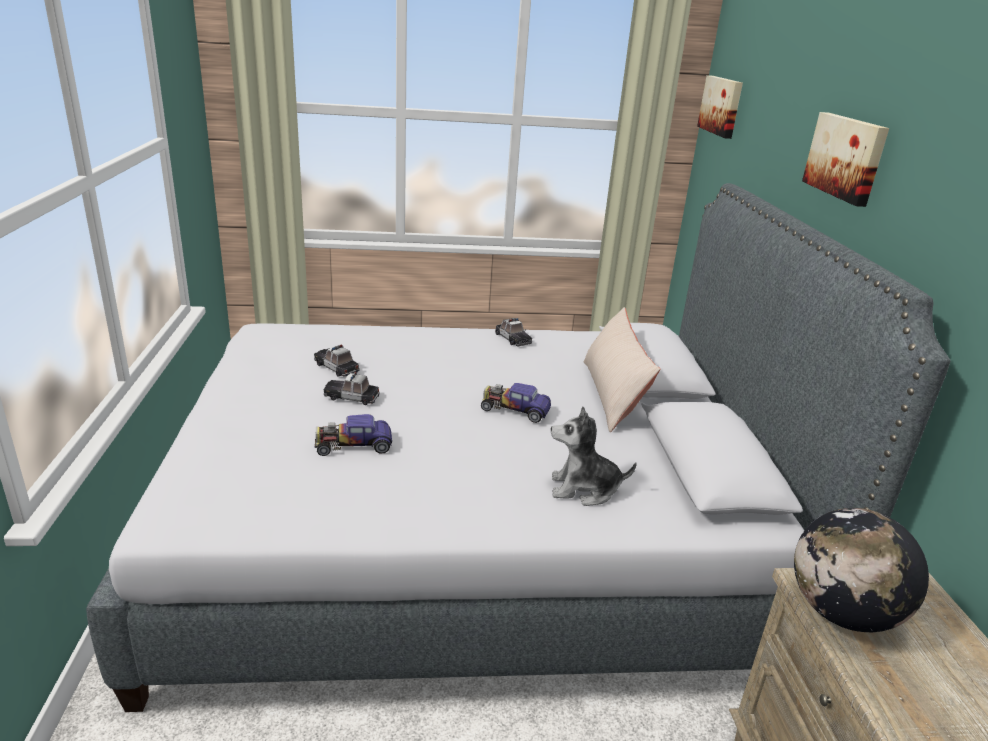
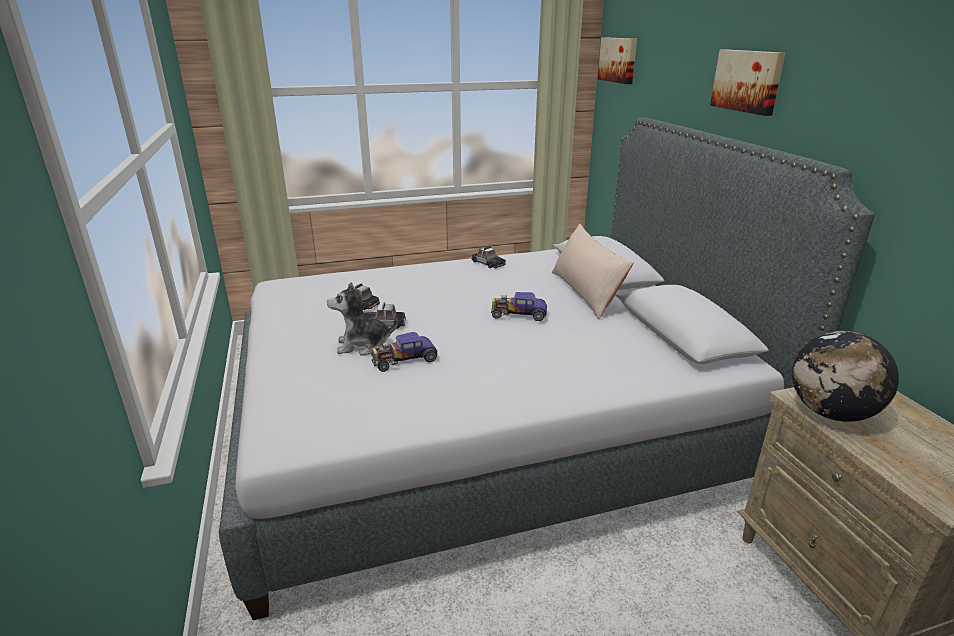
camera: 10 degrees left, 0 degrees up
(584, 489) = (601, 362): plush toy -> plush toy (363, 345)

